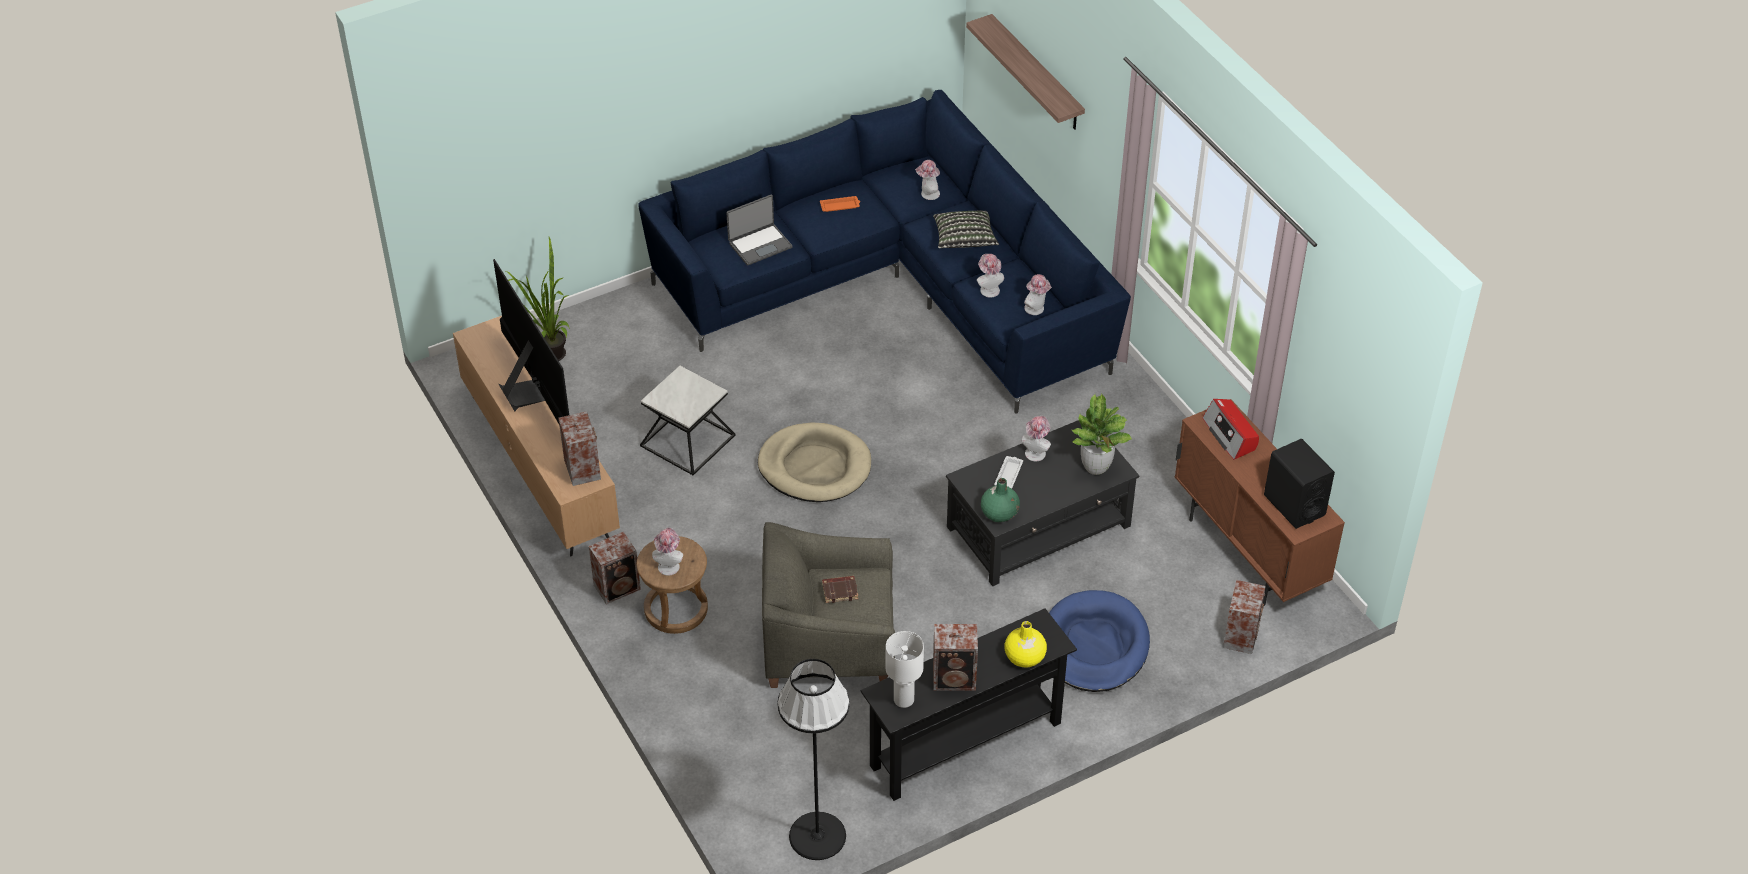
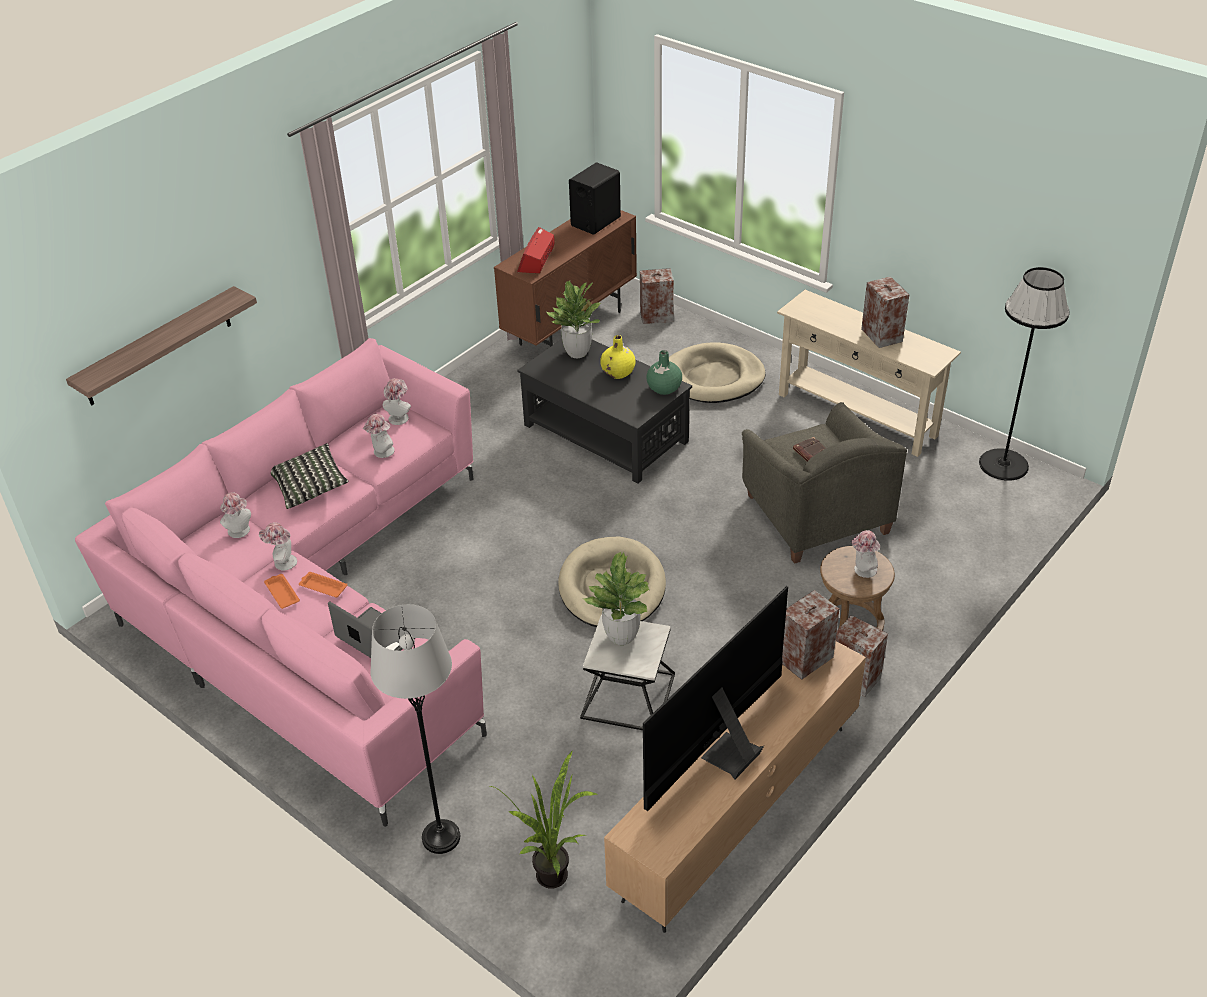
camera: 110 degrees left, 5 degrees down
(623, 308) = (441, 837): none -> grey floor lamp
(695, 395) = (621, 636): none -> potted plant
(834, 228) = (322, 587): none -> orange tray
(896, 285) = (317, 608): blue sofa -> pink sofa
(904, 700) = (925, 352): white table lamp -> none
(966, 745) = (857, 414): black console table -> beige console table
(1009, 474) = (615, 394): white tray -> none
(1024, 657) = (833, 309): yellow vase -> yellow vase (618, 372)
(1036, 451) = (578, 386): hat -> hat (282, 562)
(1094, 645) = (713, 377): blue dog bed -> beige dog bed
(1230, 435) = (536, 259): radio -> radio turned 150 degrees clockwise

